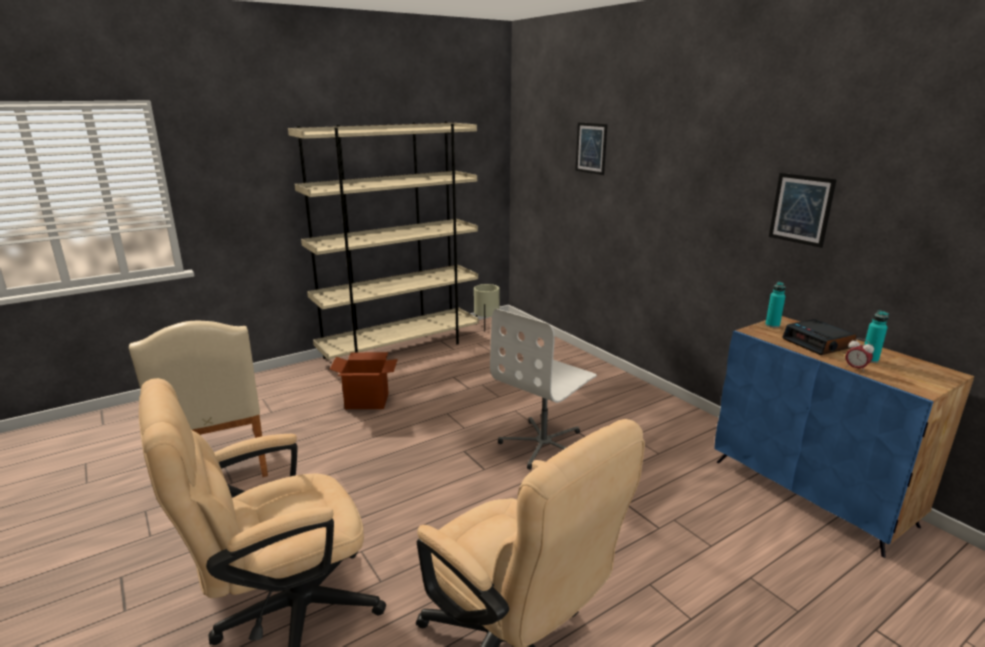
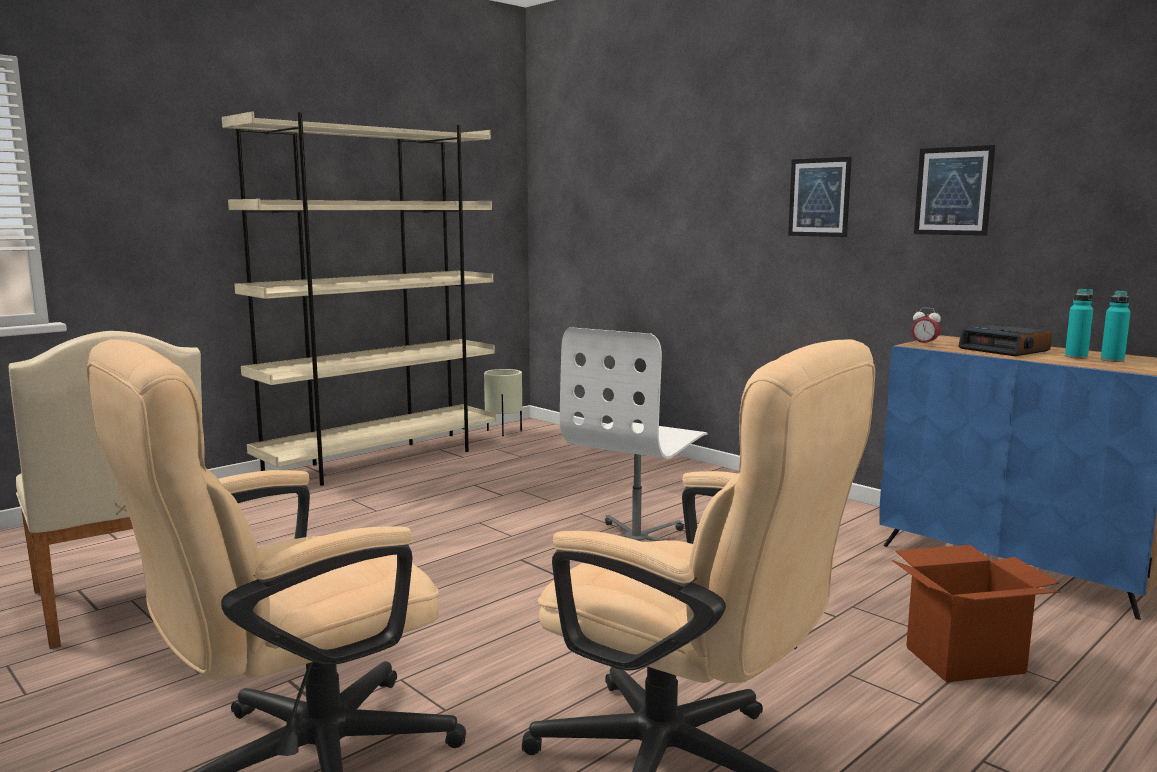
camera: 10 degrees left, 10 degrees down
(367, 401) = (349, 517): cardboard box -> cardboard box (965, 660)
(591, 148) = (651, 158): picture -> picture (819, 197)
(772, 325) = (938, 341): turquoise bottle -> turquoise bottle (1112, 360)
(855, 368) = (1065, 362): alarm clock -> alarm clock (924, 345)

